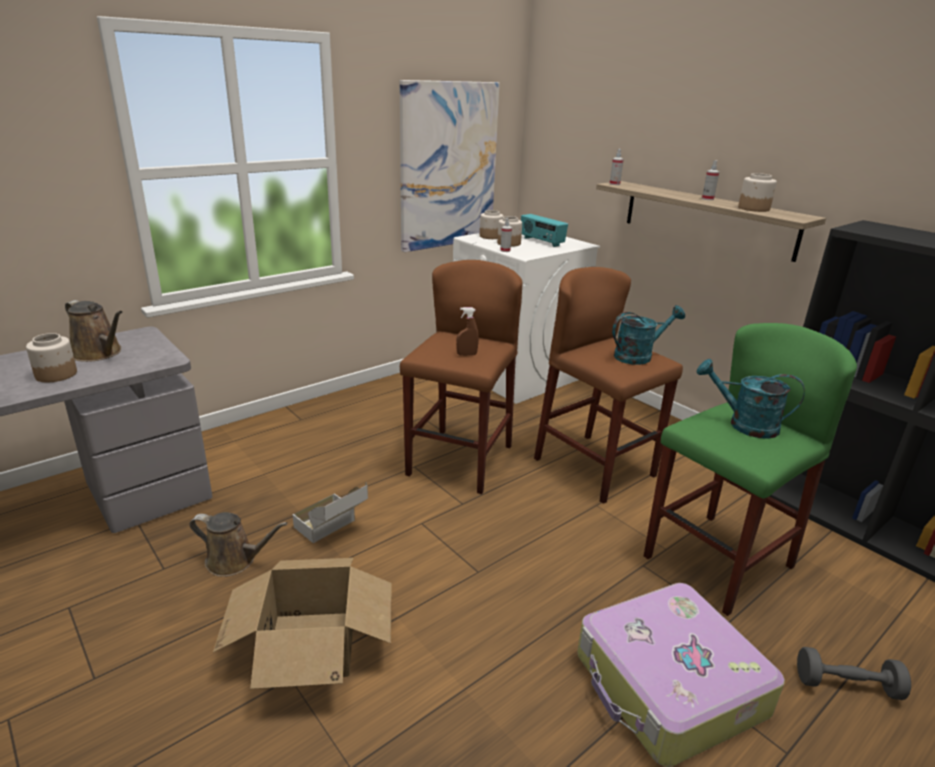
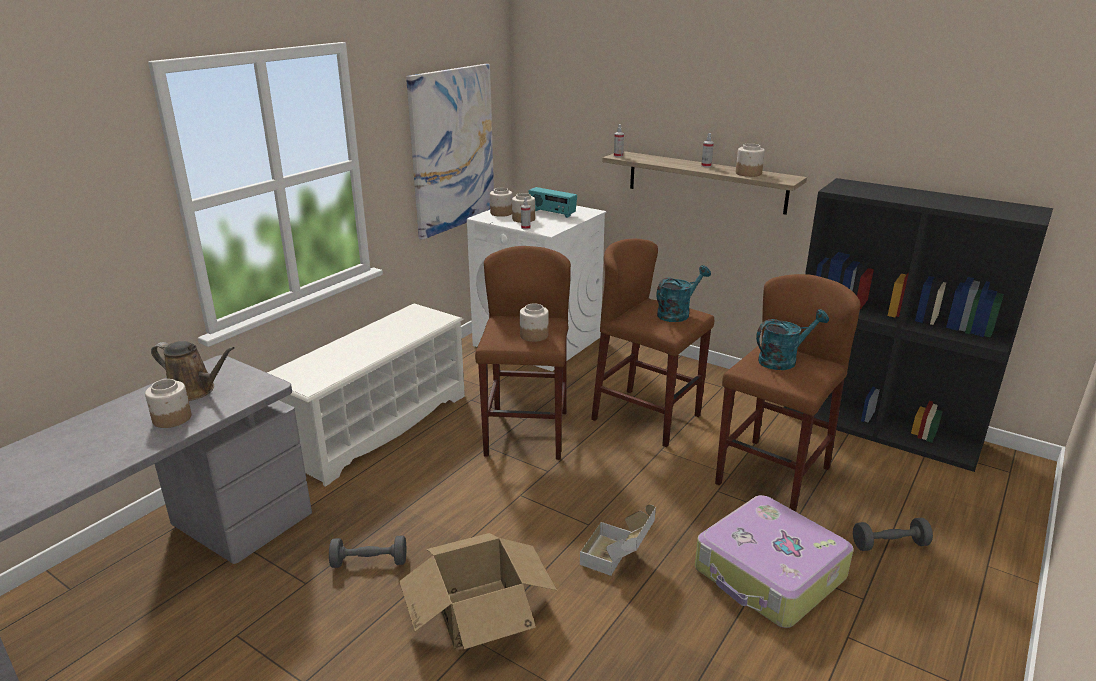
camera: 15 degrees left, 0 degrees up
(235, 561) = (369, 562): brown watering can -> grey dumbbell
(321, 427) = (377, 426): none -> white shoe rack
(332, 530) = (444, 517): cardboard box -> cardboard box (618, 559)
(466, 354) = (533, 335): brown spray bottle -> jar
(717, 561) = (772, 476): green stool -> brown stool
(744, 425) = (783, 360): turquoise watering can -> turquoise watering can turned 150 degrees clockwise

